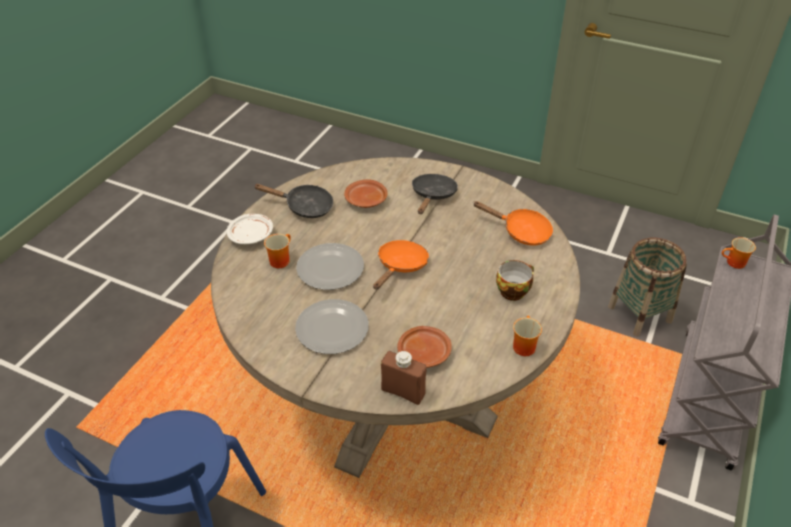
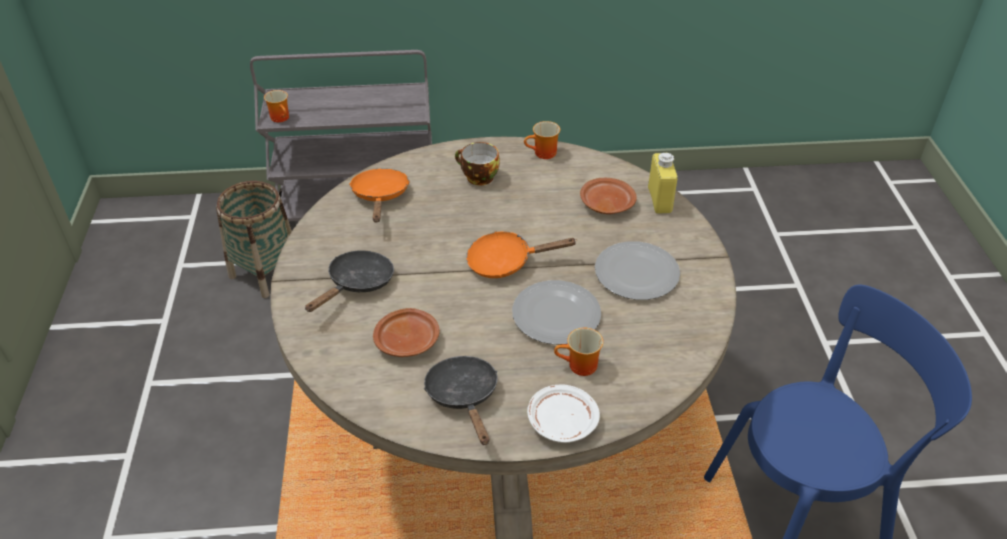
camera: 120 degrees left, 0 degrees up
(403, 392) = (659, 200): brown bottle -> yellow bottle
(433, 195) = (357, 284): black frying pan -> black frying pan turned 135 degrees clockwise

